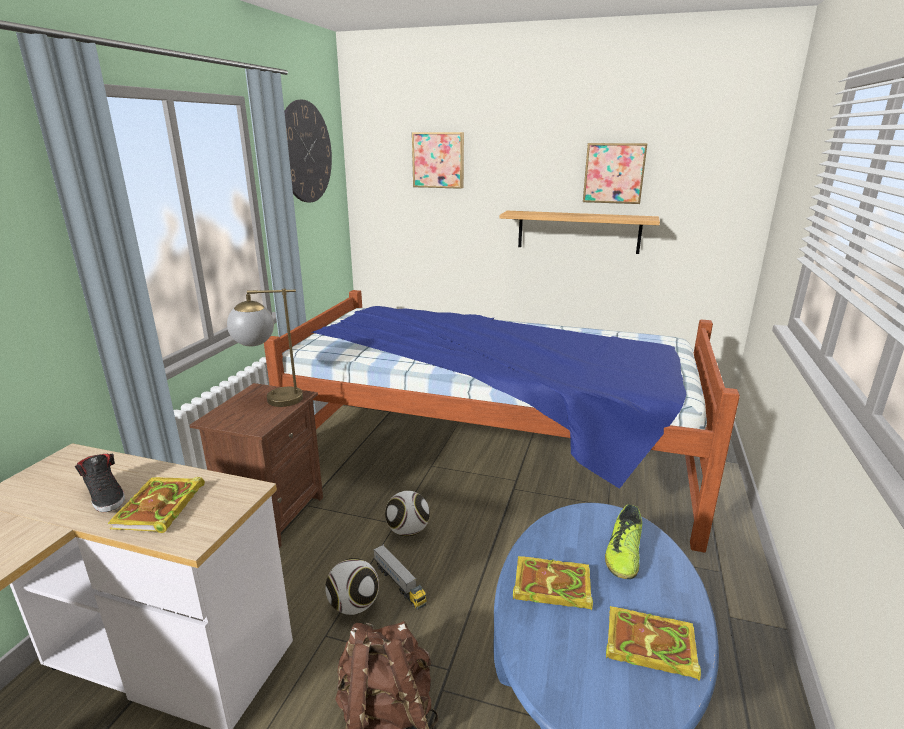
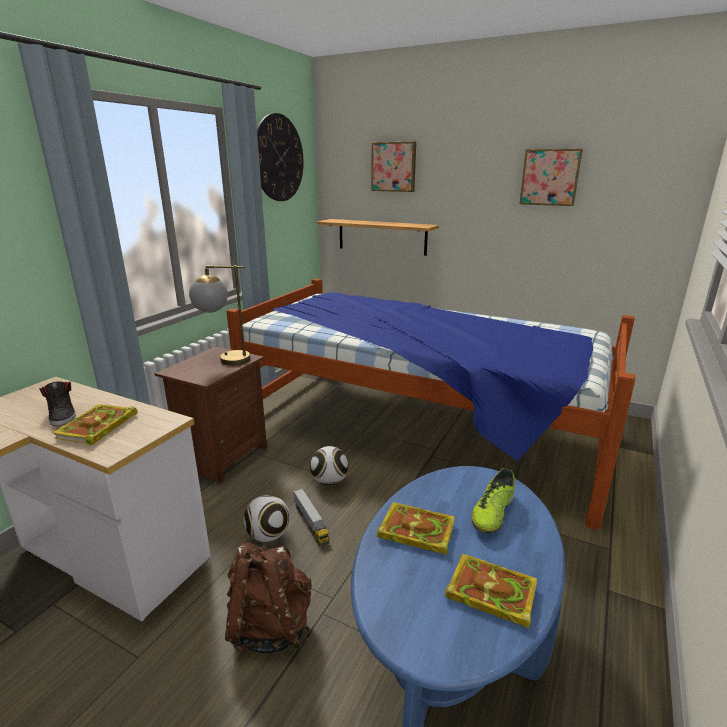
camera: 10 degrees right, 0 degrees up
(578, 232) = (515, 232): shelf -> shelf (381, 236)

